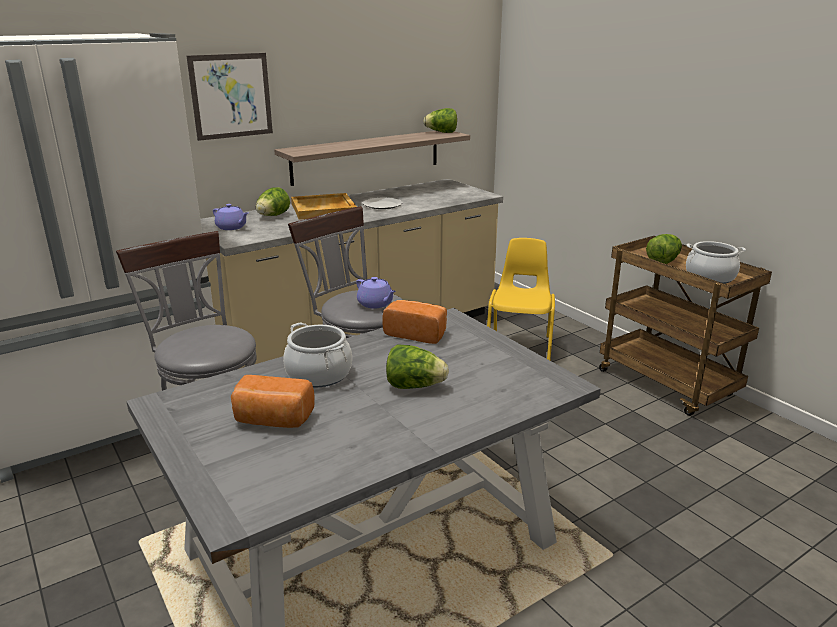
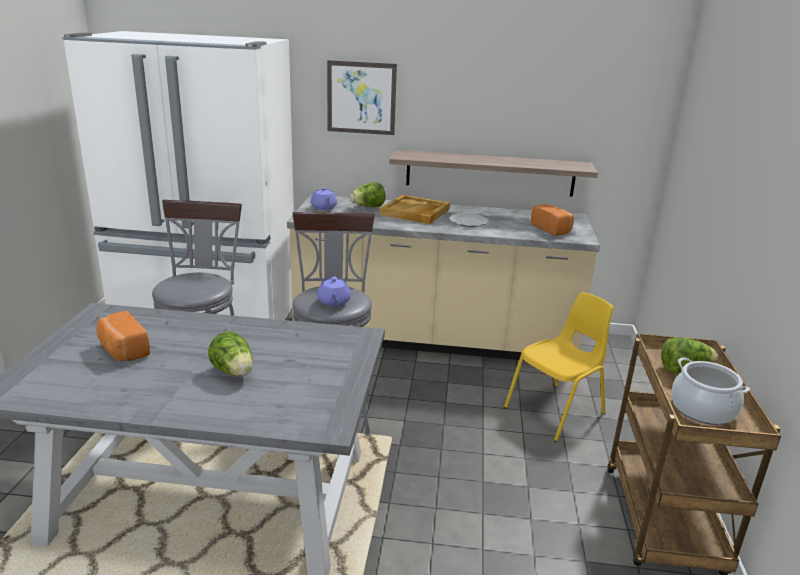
camera: 40 degrees right, 0 degrees up
(318, 374) = (201, 335): cooking pot -> none
(416, 333) = (315, 336): bread -> bread (552, 229)
(441, 132) = (576, 164): lettuce -> none

